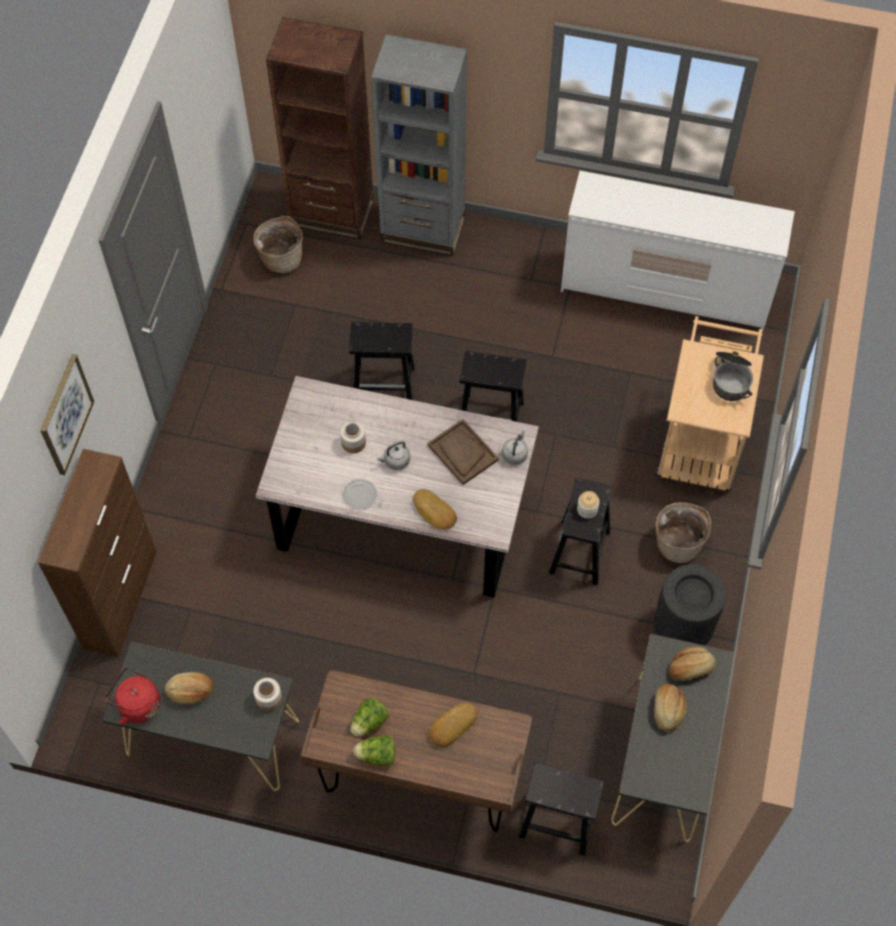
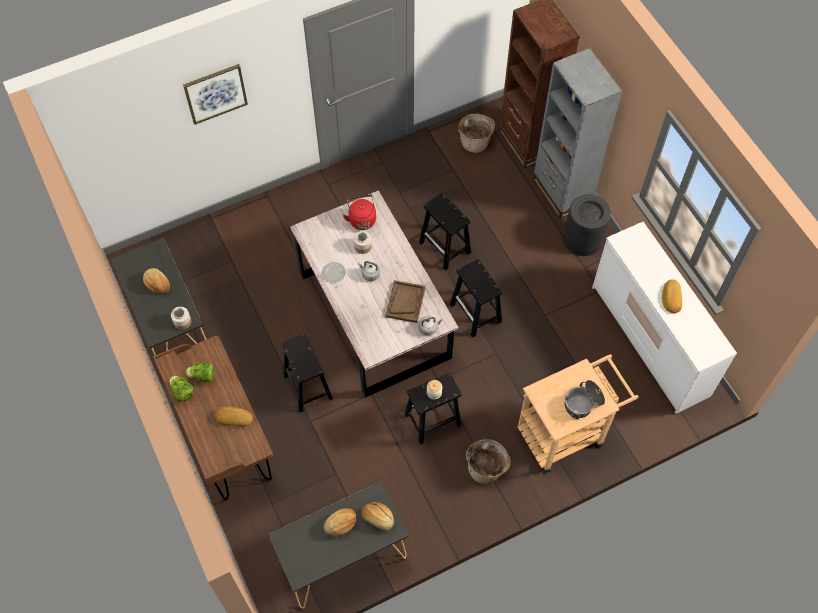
camera: 50 degrees right, 0 degrees up
(120, 598) = (211, 226): brown cabinet -> none
(137, 704) = (131, 266): red kettle -> red kettle (361, 219)
(434, 512) = (355, 315): bread -> bread (671, 298)
(556, 821) = (257, 528): black stool -> black stool (307, 386)
(684, 624) = (436, 509): black trash can -> black trash can (582, 239)

